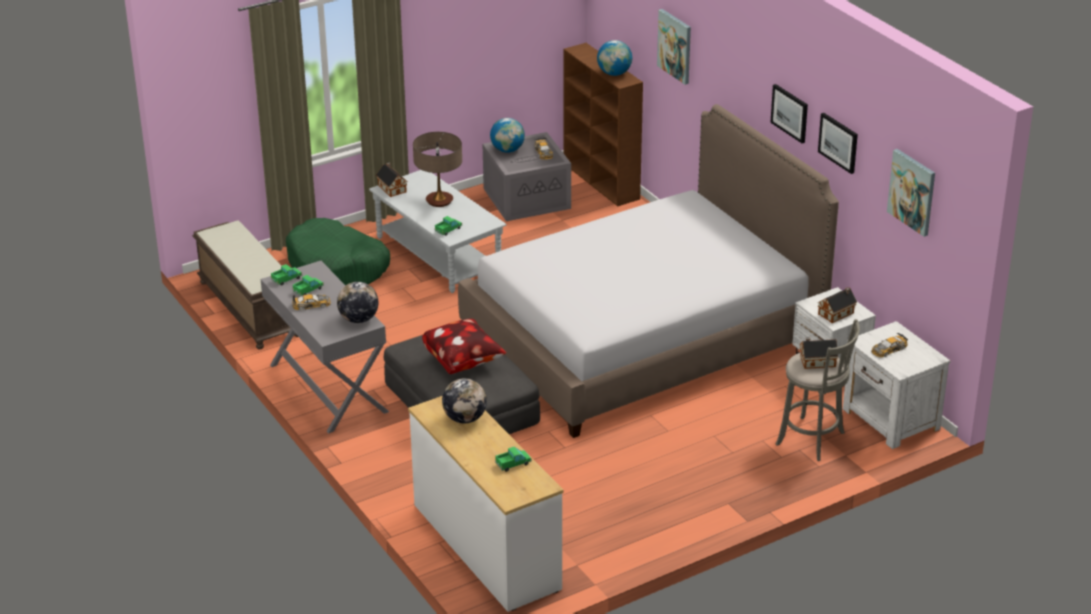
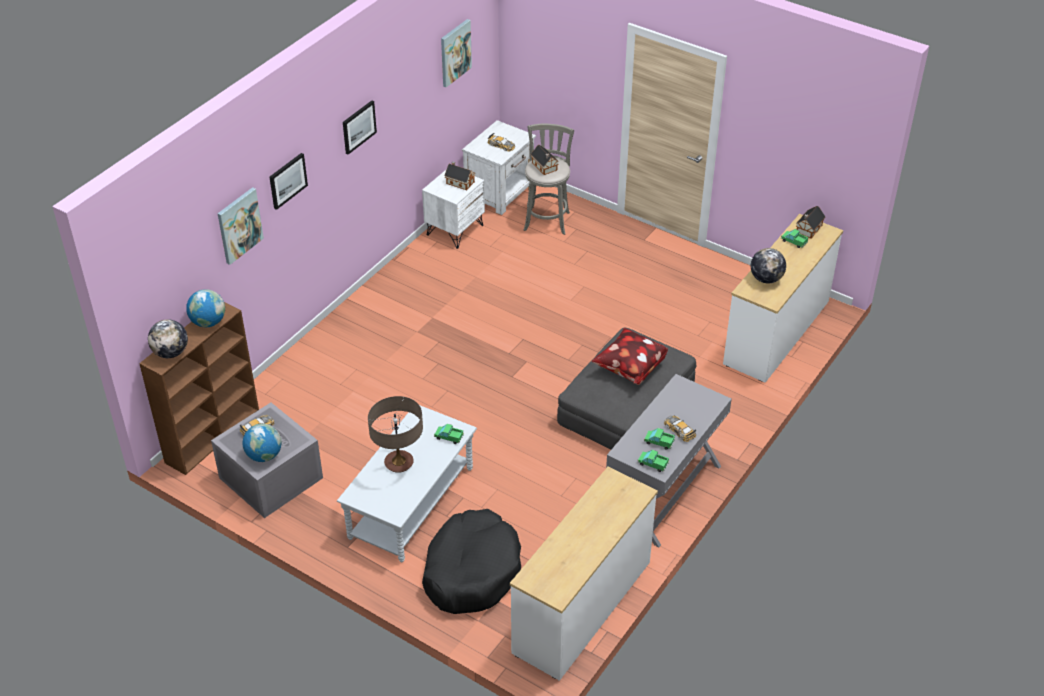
camera: 115 degrees left, 10 degrees up
(248, 308) = (583, 607): brown bench -> white dresser
(338, 267) = (471, 571): green dog bed -> black dog bed
(358, 319) = (678, 392): globe -> globe (171, 353)
(392, 188) = (391, 508): toy house -> toy house (808, 229)
(643, 338) = (471, 331): bed -> none
(838, 142) = (400, 93): picture -> picture (287, 180)

